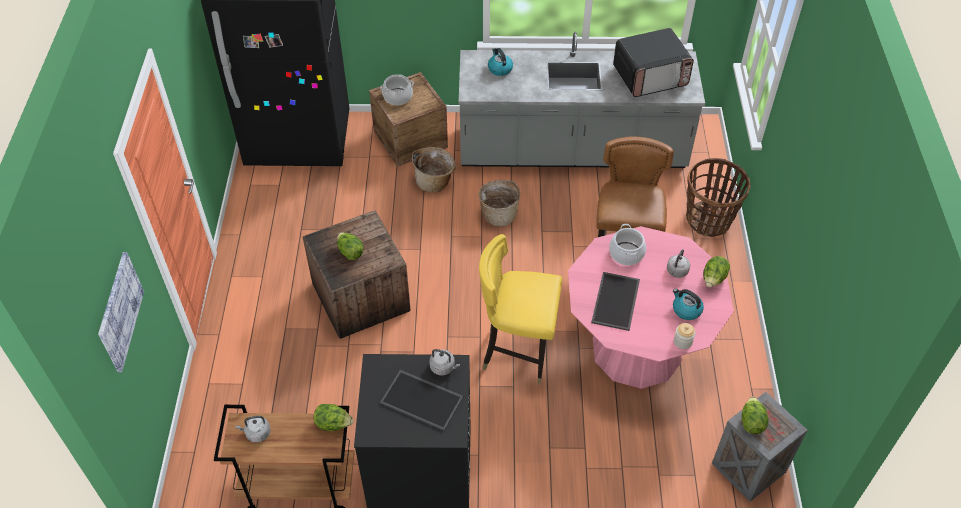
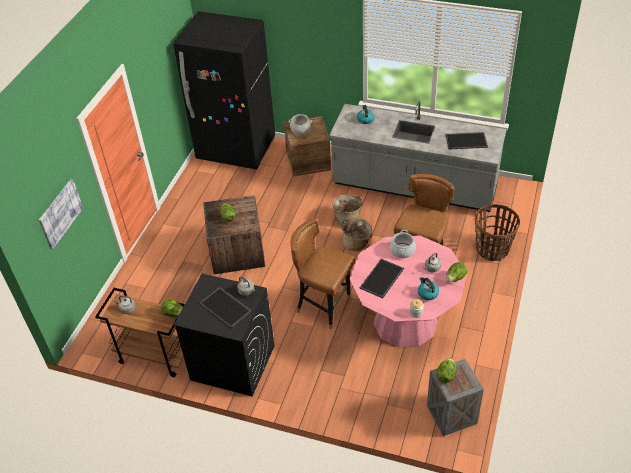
camera: 20 degrees right, 5 degrees down
(435, 182) = (313, 190): basket -> basket (357, 243)
(518, 353) = (324, 307): yellow chair -> brown chair
(650, 77) = (466, 140): microwave -> tray

